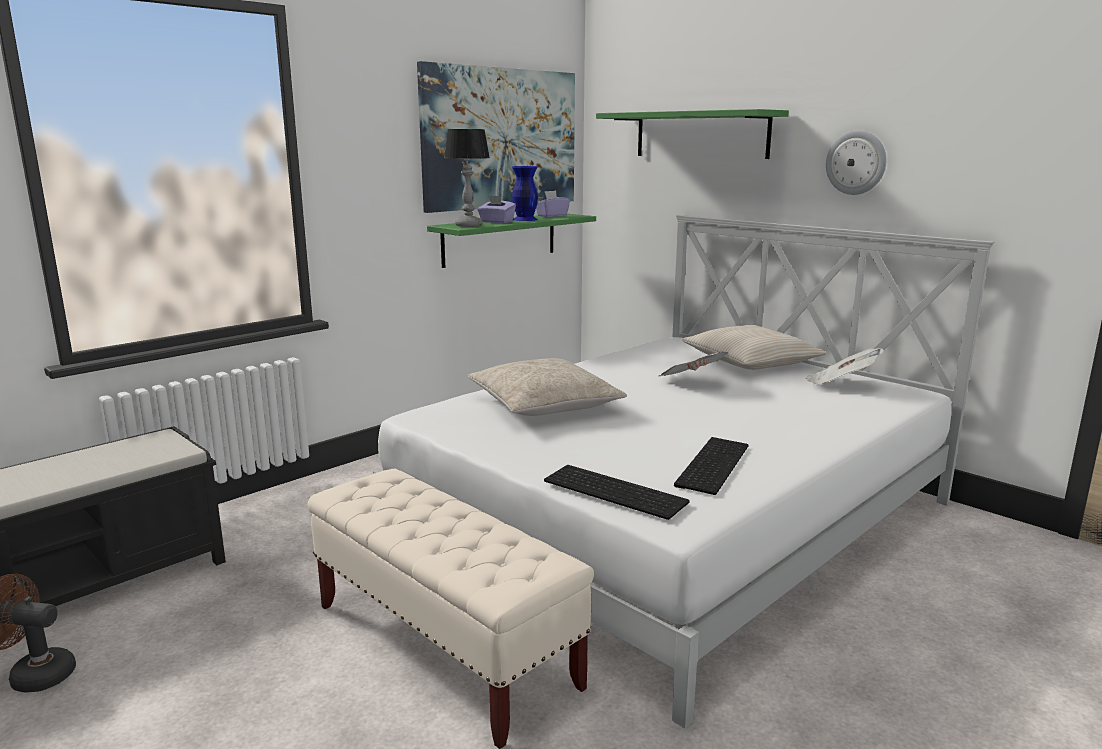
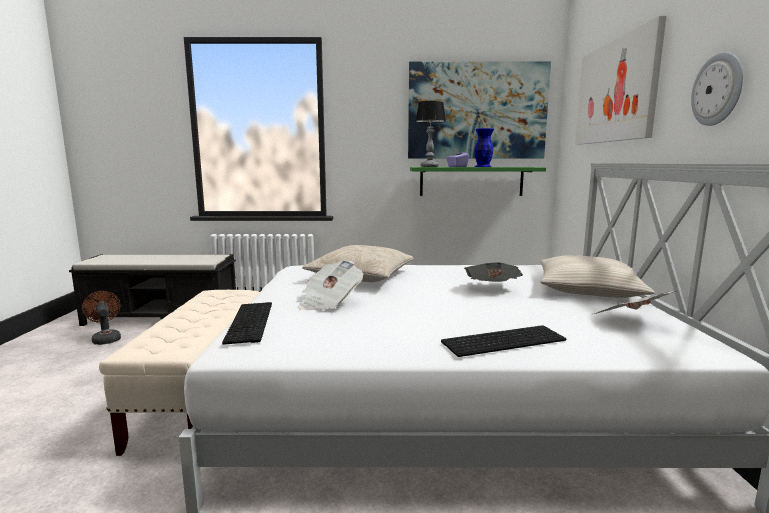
camera: 45 degrees right, 5 degrees down
(552, 216) = (513, 166): purple tissue box -> none
(610, 444) = (329, 302): none -> newspaper
(700, 135) = (615, 91): green shelf -> picture
(711, 464) = (344, 329): keyboard -> keyboard (503, 340)

